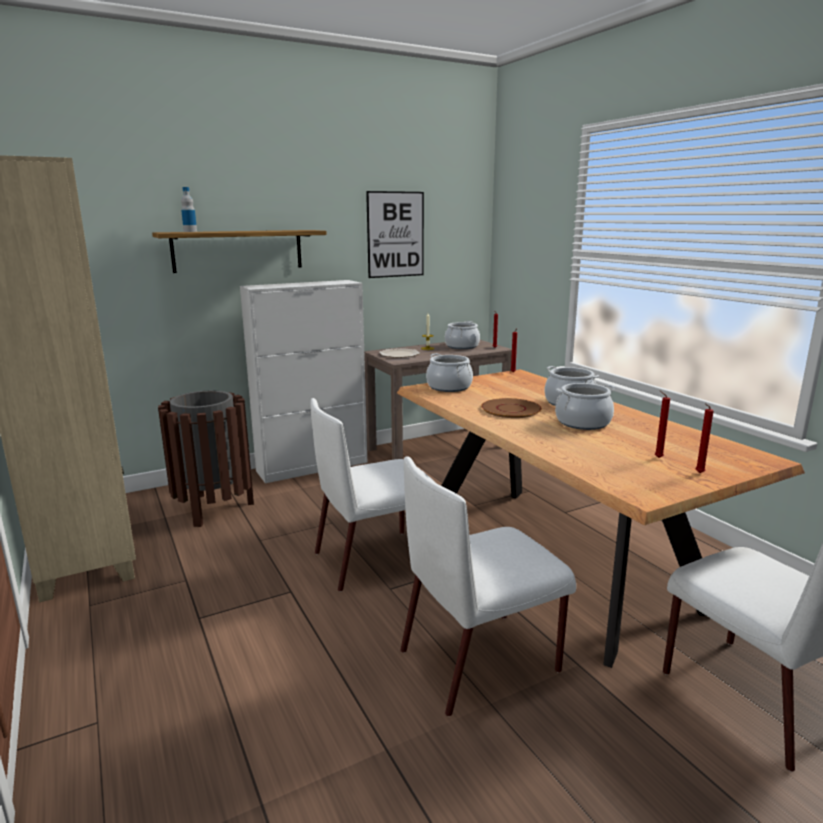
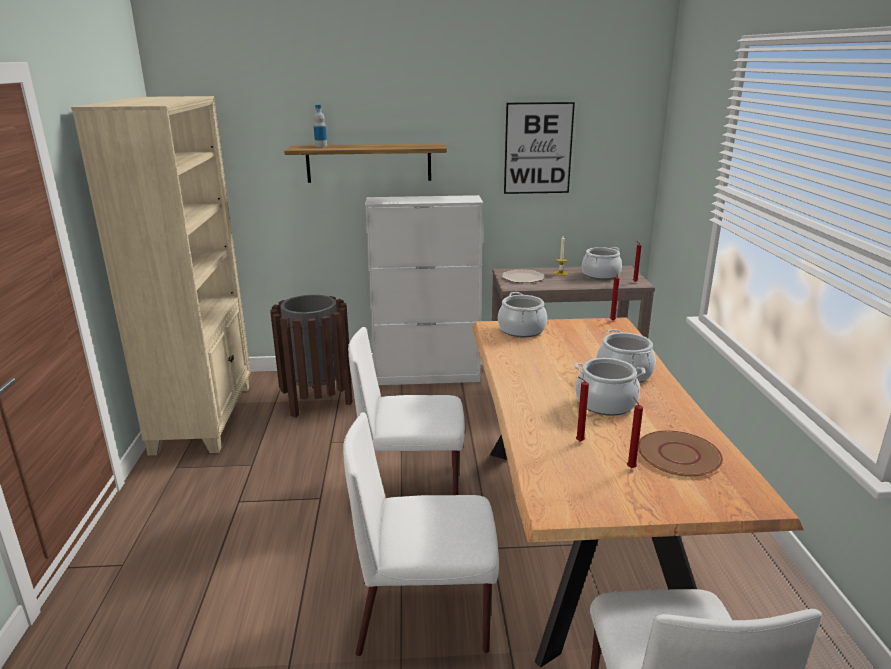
camera: 25 degrees right, 5 degrees up
(510, 409) = (549, 371): brown plate -> brown plate (678, 455)
(698, 473) = (650, 499): red candle -> red candle (578, 441)

